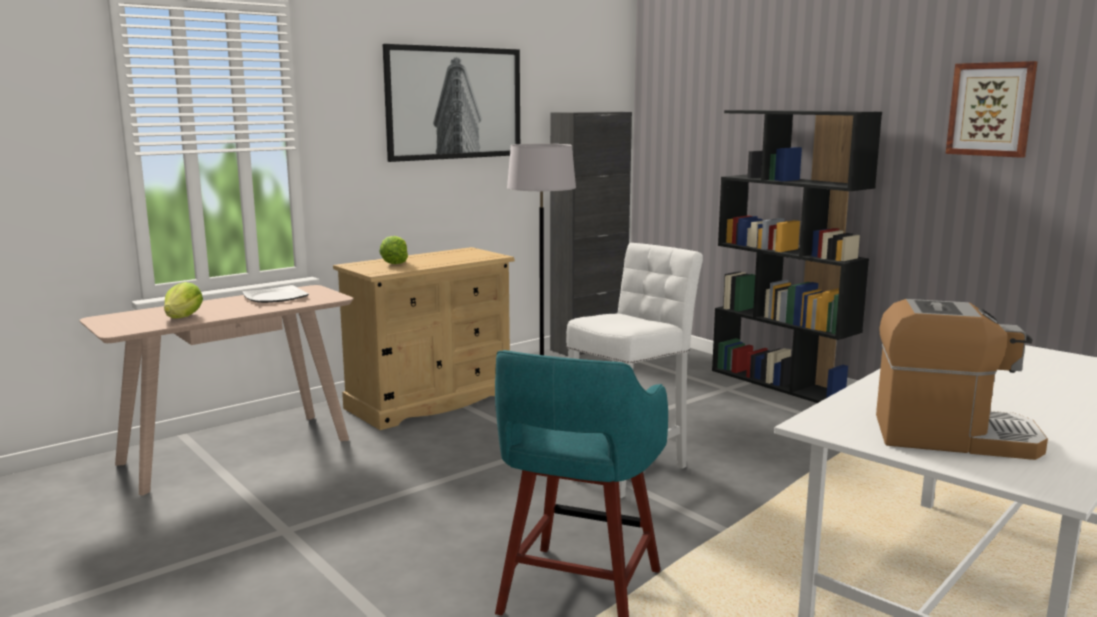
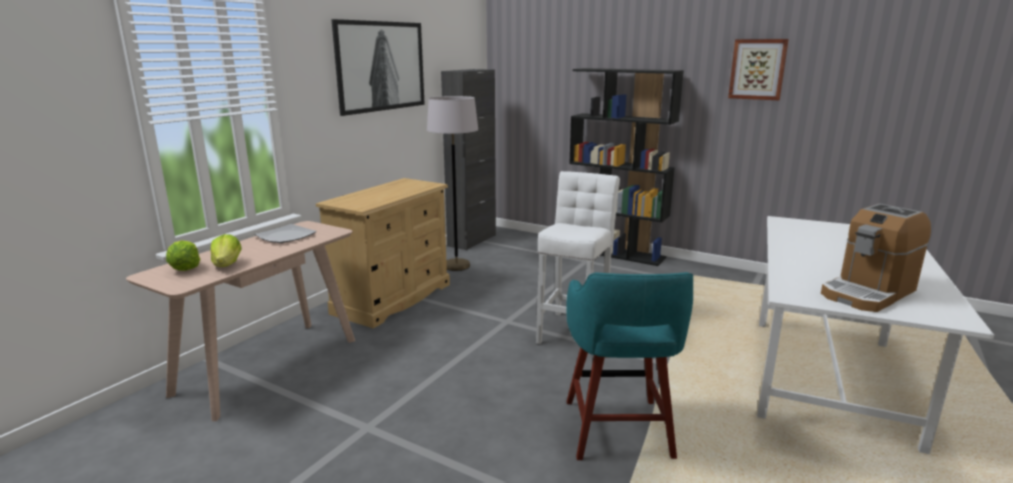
camera: 20 degrees left, 5 degrees up
(394, 263) = (365, 198): lettuce -> lettuce (185, 268)
(952, 436) = (868, 292): coffee machine -> coffee machine turned 150 degrees clockwise

